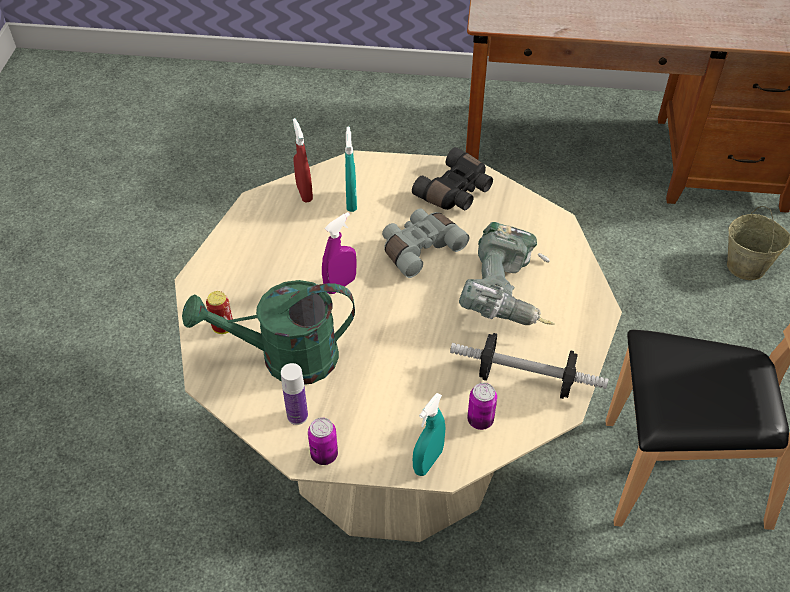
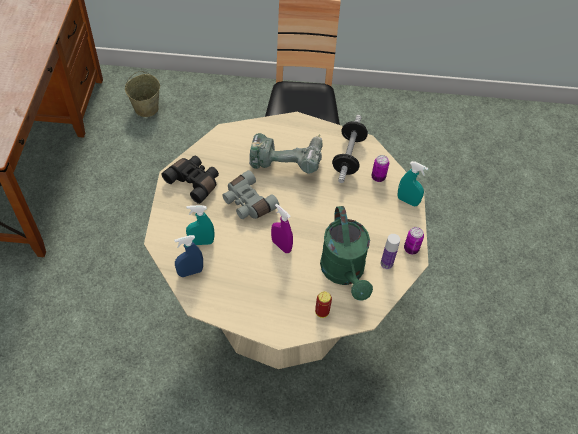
camera: 95 degrees left, 5 degrees up
(304, 193) = (190, 272): red spray bottle -> blue spray bottle

